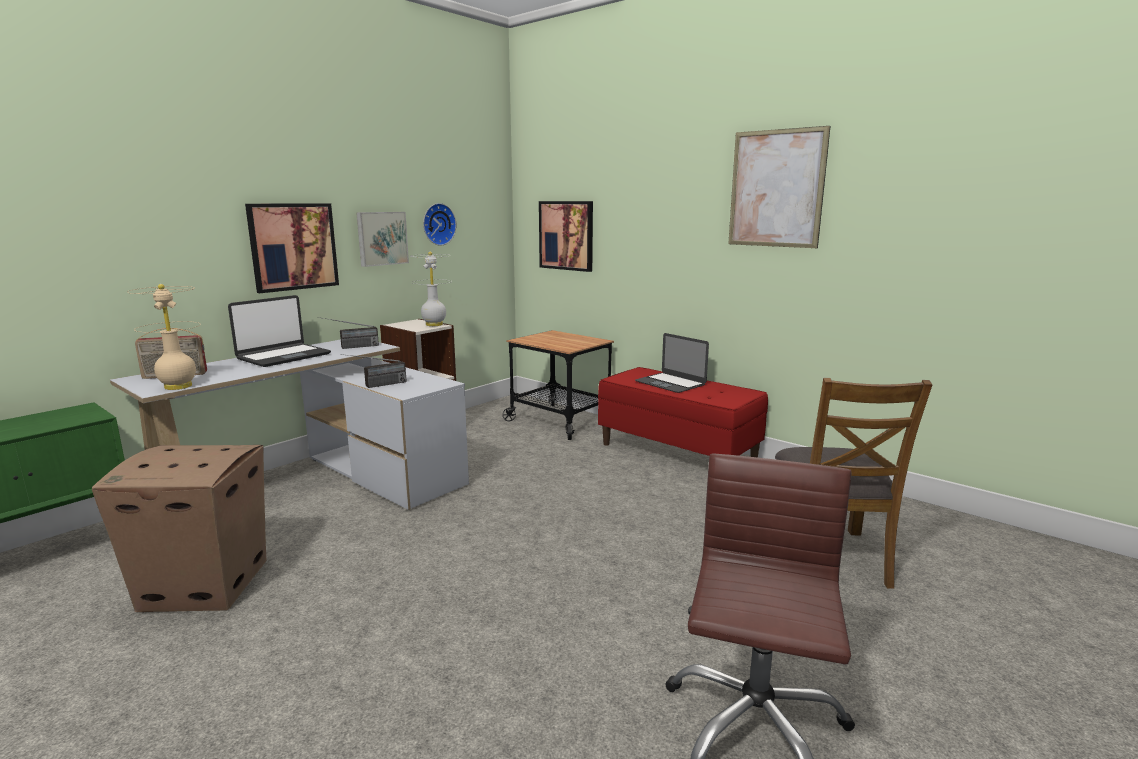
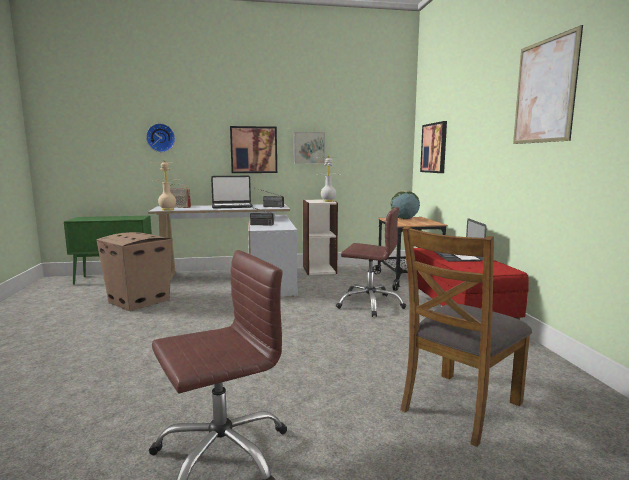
camera: 40 degrees right, 5 degrees down
(437, 224) = (350, 141): wall clock -> wall clock (161, 138)
(544, 337) = (404, 219): none -> globe
(574, 468) = (370, 304): none -> brown office chair

